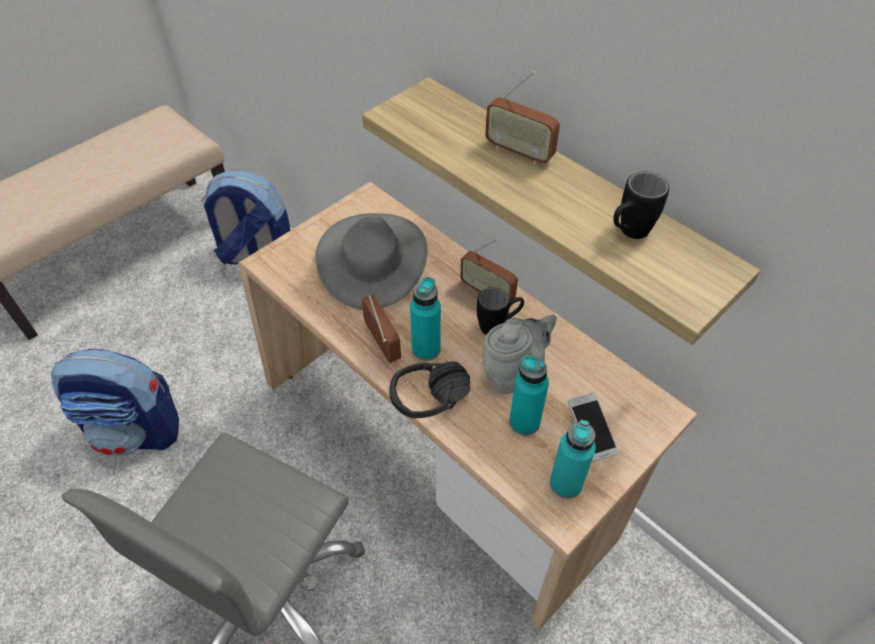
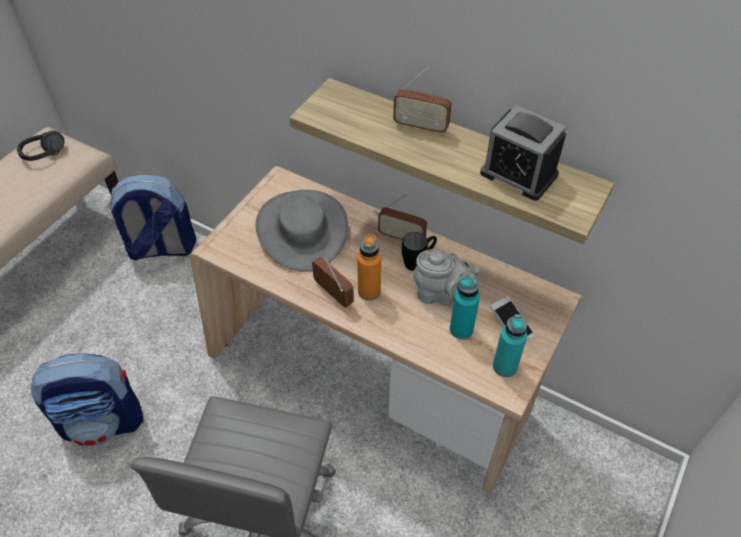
camera: 15 degrees left, 0 degrees up
(426, 349) = (369, 291): turquoise bottle -> orange bottle
(434, 407) = (390, 333): black headphones -> black headphones (46, 157)
(513, 371) = (441, 294): grey teapot -> grey teapot turned 60 degrees clockwise
(628, 233) = (518, 174): black mug -> alarm clock

